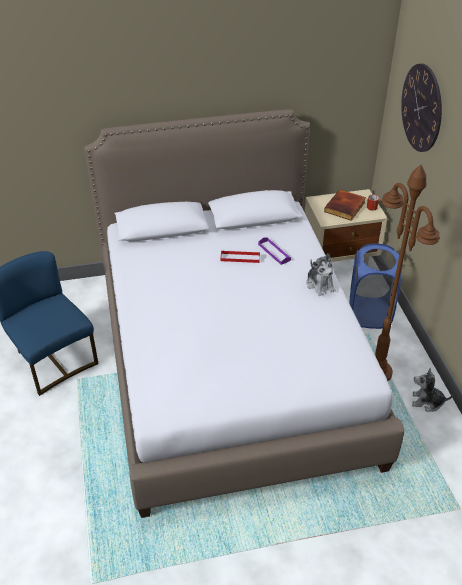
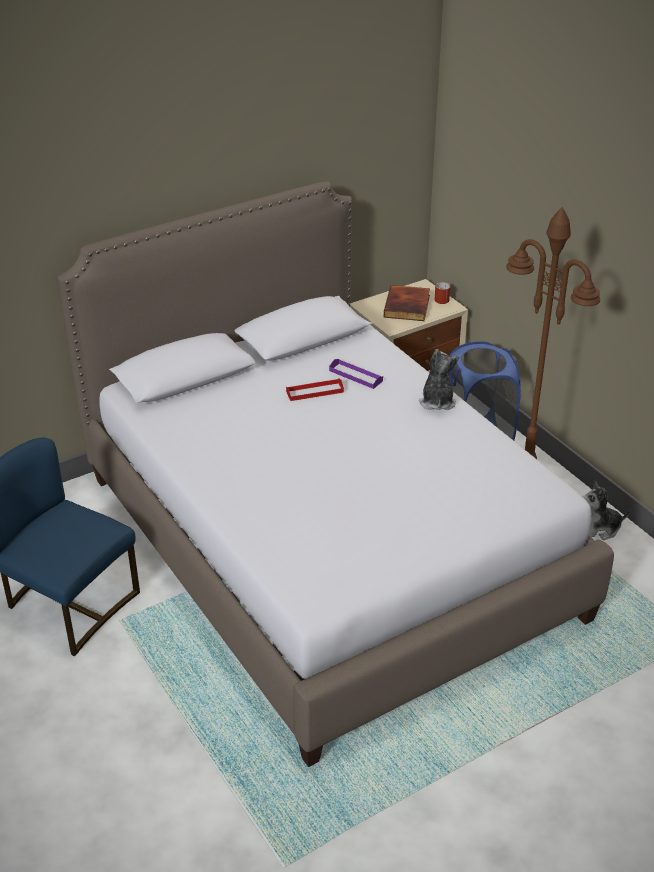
camera: 20 degrees left, 5 degrees down
(320, 284) = (437, 401): plush toy -> plush toy turned 135 degrees counterclockwise
(421, 108) = (504, 149): wall clock -> none

